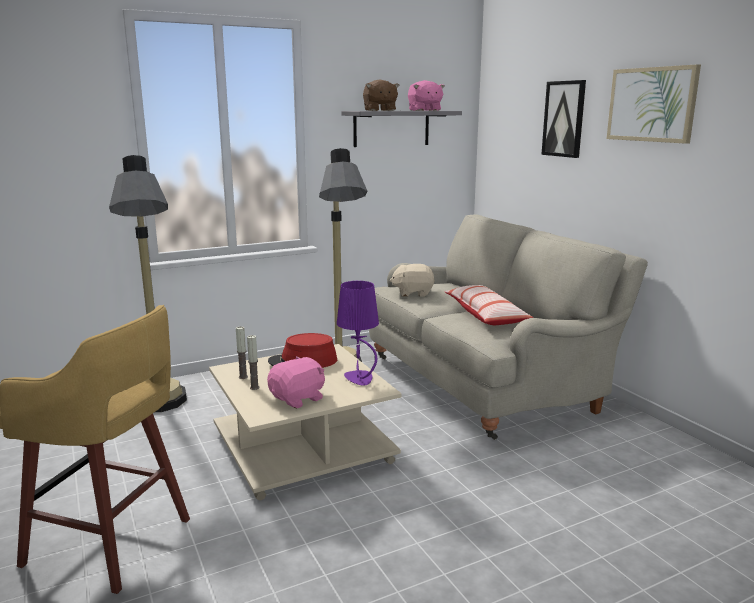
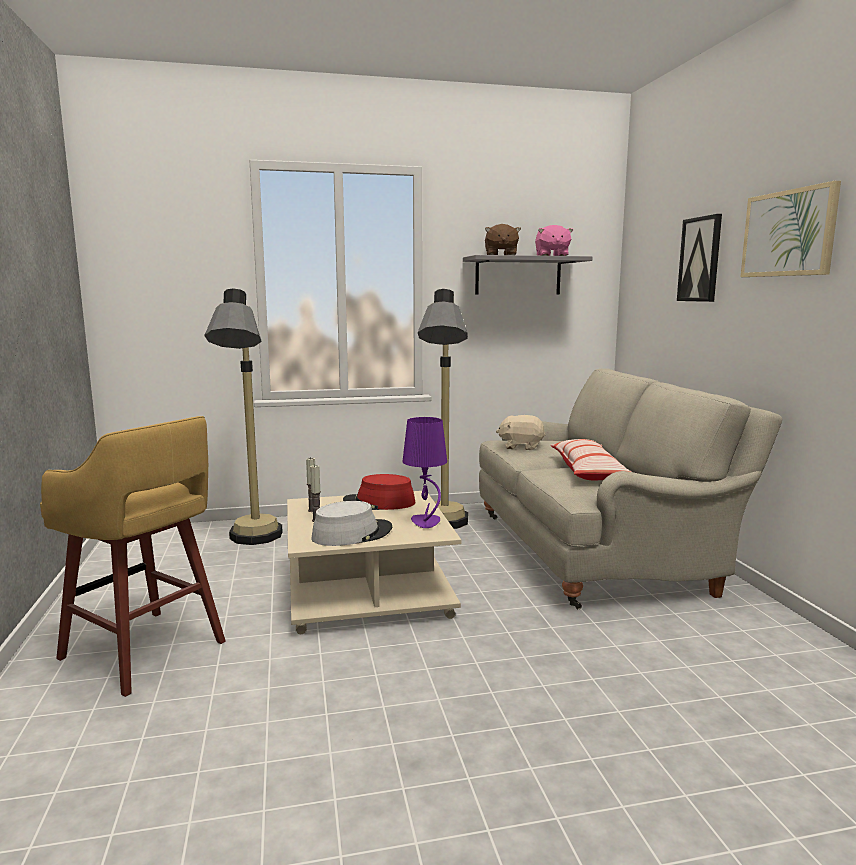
camera: 15 degrees right, 5 degrees down
(298, 399) = (352, 534): pink plush toy -> grey hat

